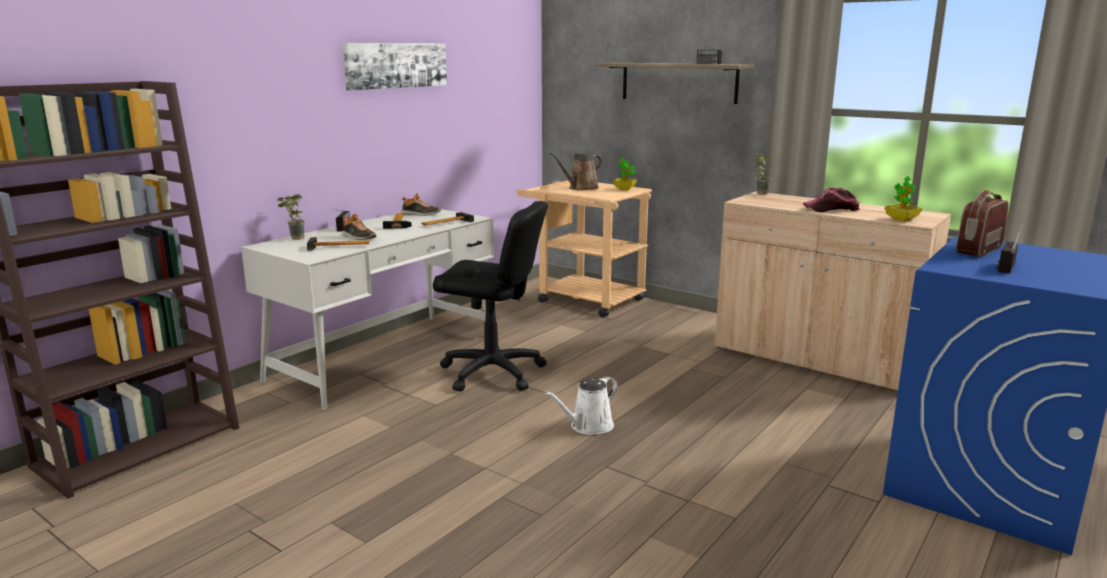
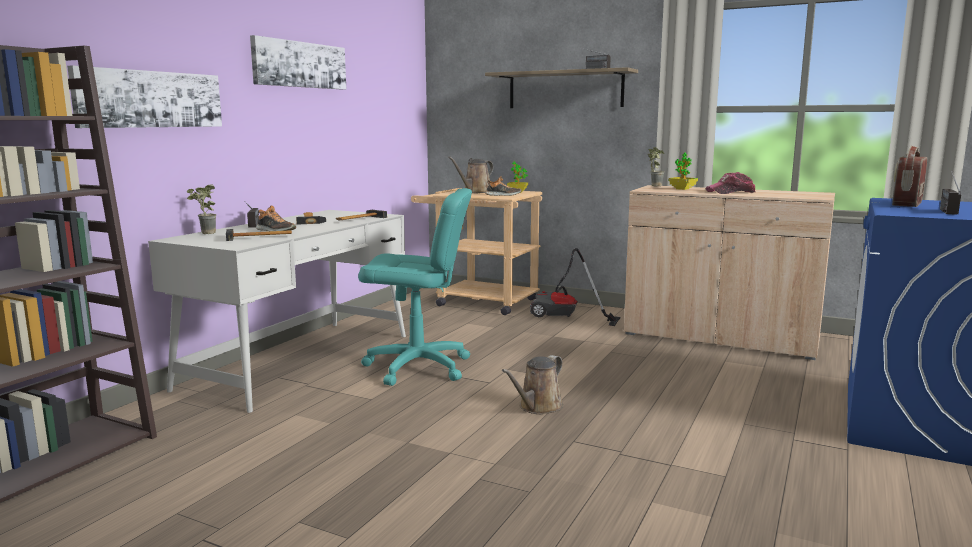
camera: 10 degrees left, 5 degrees down
(242, 115) = (150, 99): none -> picture
(420, 214) = (327, 214): shoe -> shoe (503, 195)
(492, 372) = (418, 367): black office chair -> turquoise office chair
(588, 426) = (538, 407): white watering can -> brown watering can
(663, 324) = (565, 317): none -> vacuum cleaner
(901, 220) = (800, 196): potted plant -> potted plant (682, 189)

